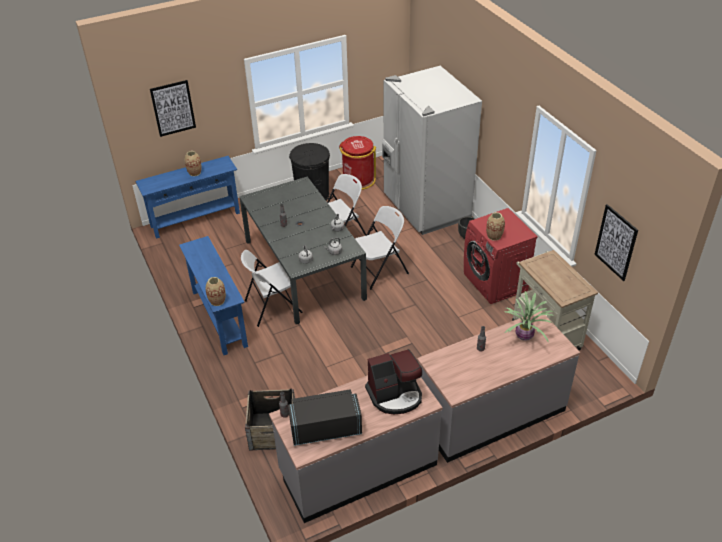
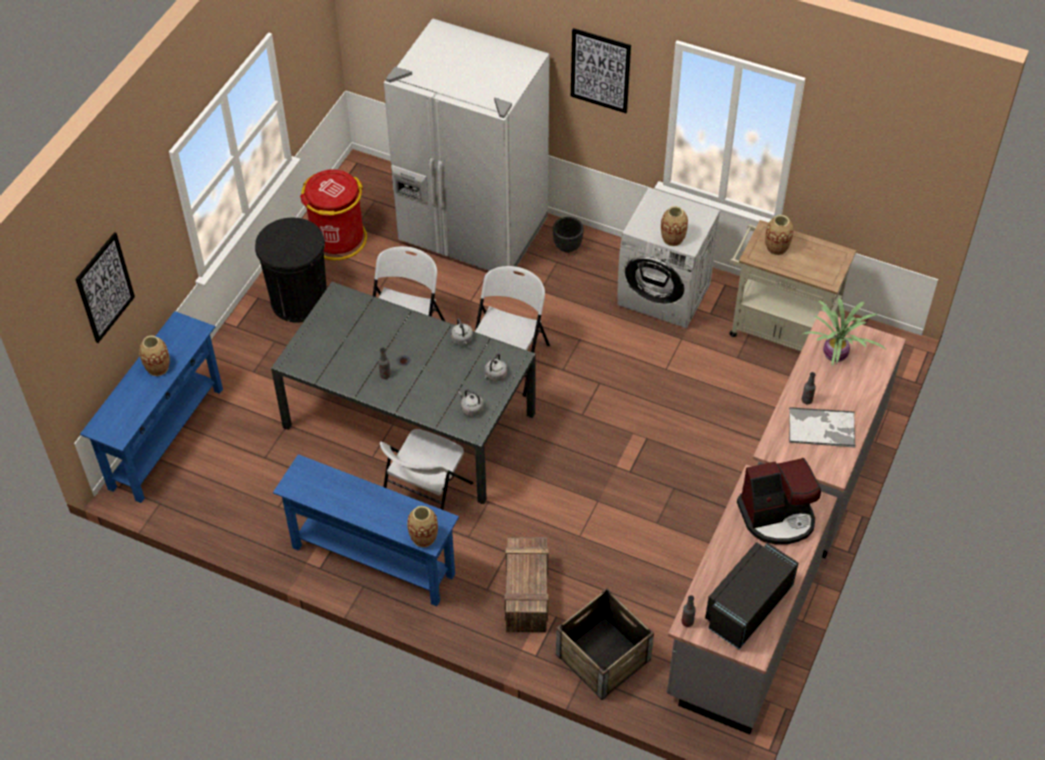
camera: 40 degrees left, 10 degrees up
(269, 378) = (527, 596): none -> crate
(395, 395) = (777, 517): coffee machine -> coffee machine turned 45 degrees clockwise
(474, 367) = (822, 428): none -> tray
(495, 283) = (664, 296): red washing machine -> white washing machine
(548, 267) = (776, 248): none -> vase
(616, 242) = (862, 180): picture -> picture (600, 70)

